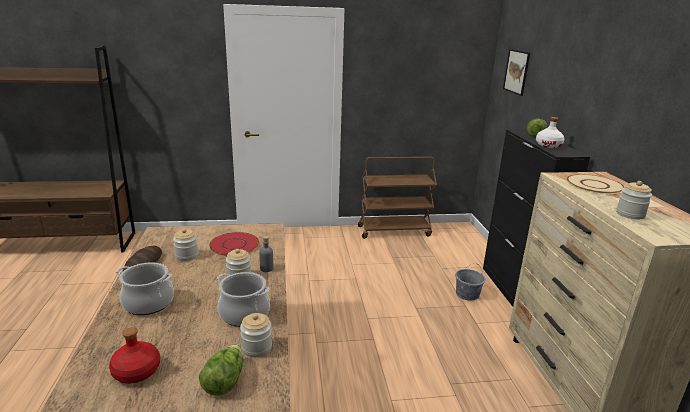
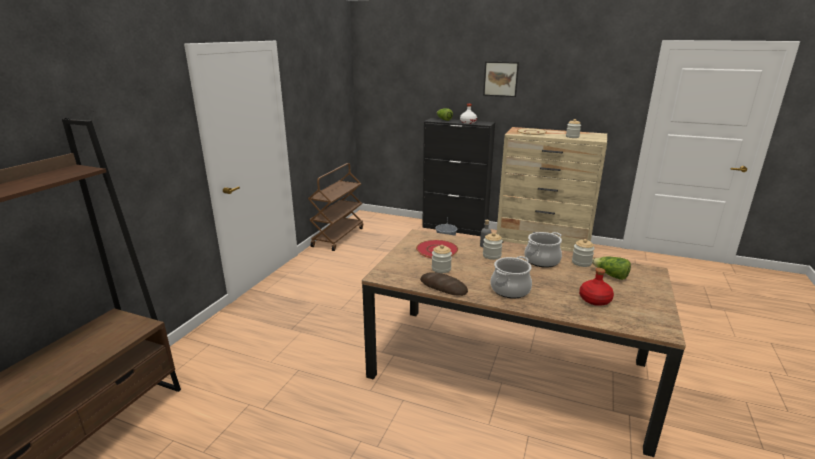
camera: 60 degrees left, 0 degrees up
(516, 72) = (392, 81): picture -> picture (500, 79)

